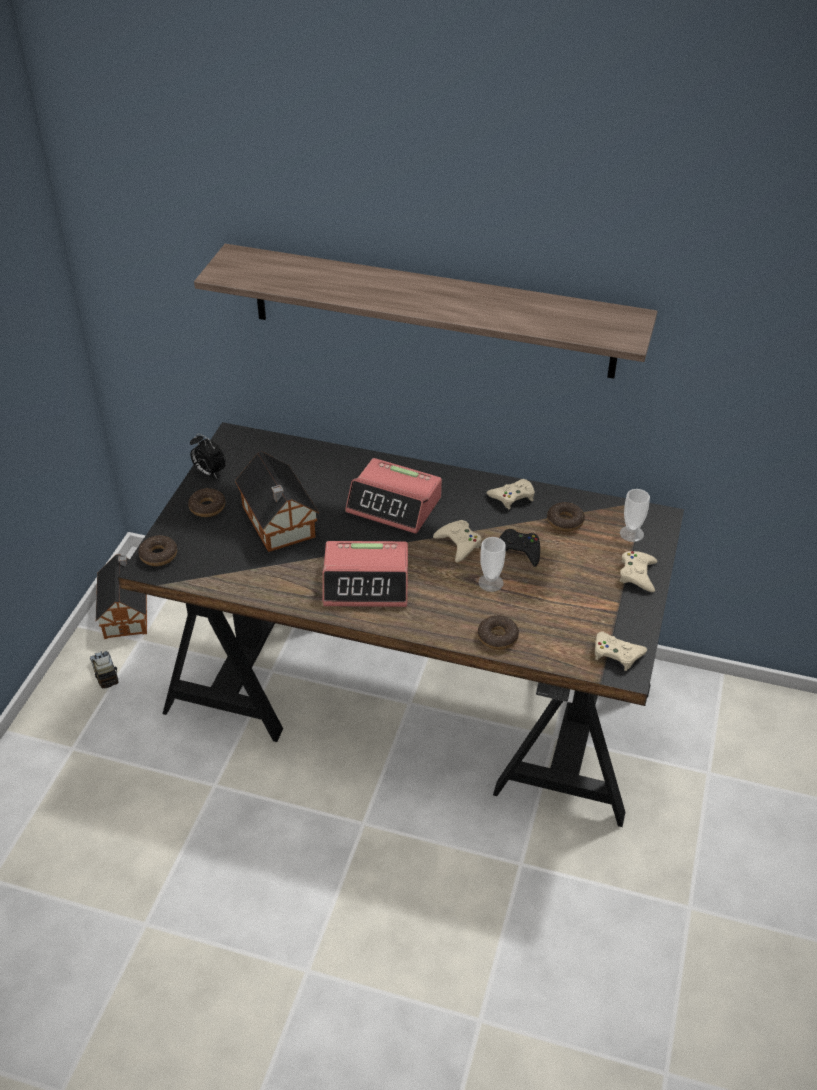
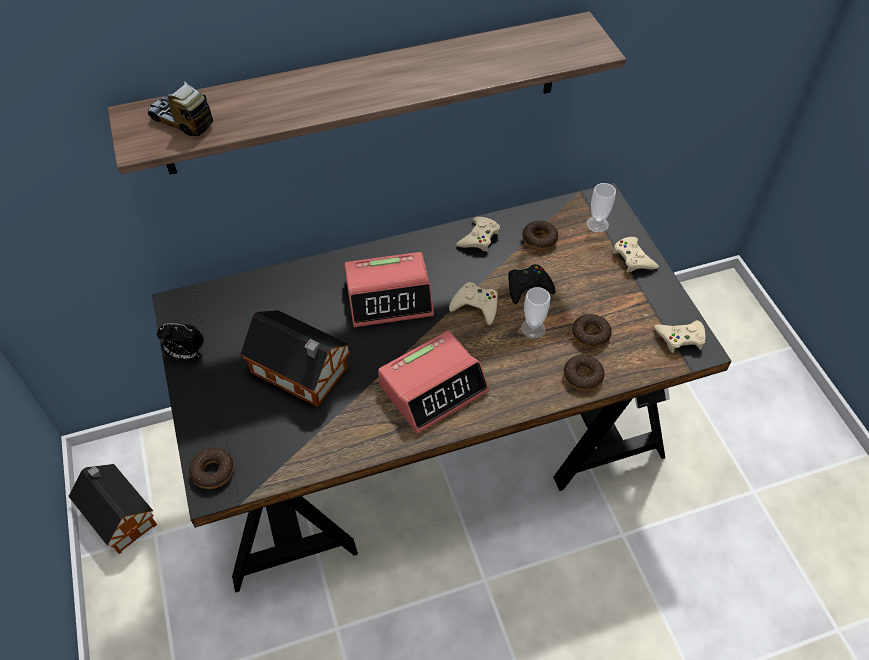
camera: 35 degrees left, 10 degrees up
(105, 673) = (147, 587): toy truck -> toy truck (182, 122)
(207, 507) = (217, 392): donut -> donut (590, 335)

